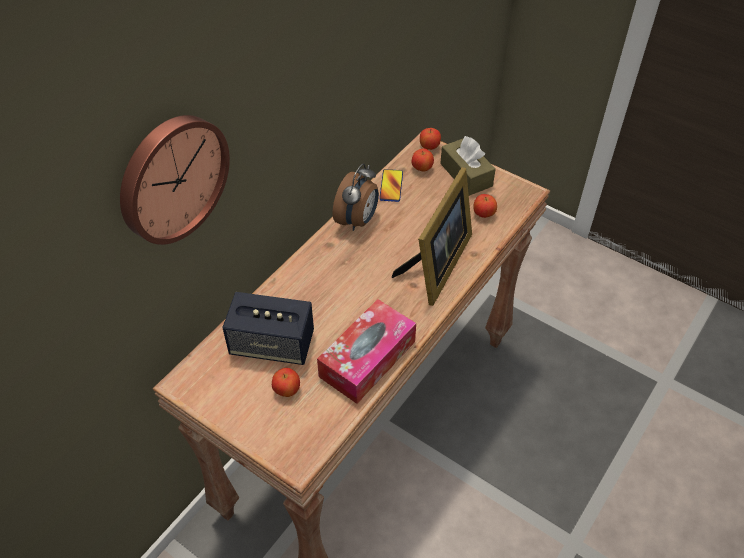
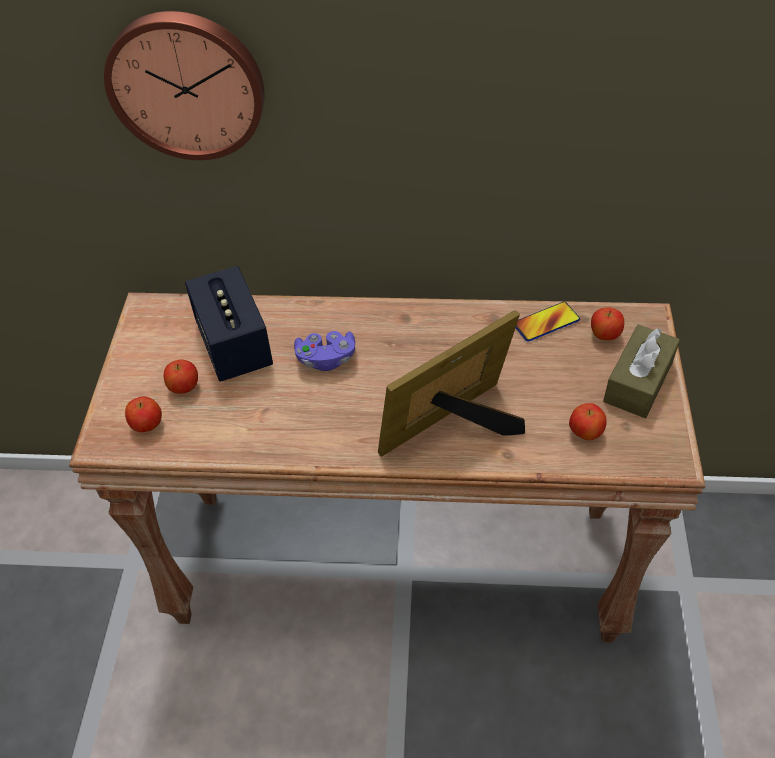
camera: 60 degrees right, 0 degrees up
(329, 300) = (326, 359): none -> purple game controller
(358, 220) = (463, 322): alarm clock -> none
(367, 359) = (268, 432): tissue box -> none
(429, 147) = (649, 323): apple -> apple (147, 425)
(437, 266) = (455, 427): picture frame -> picture frame turned 150 degrees clockwise

